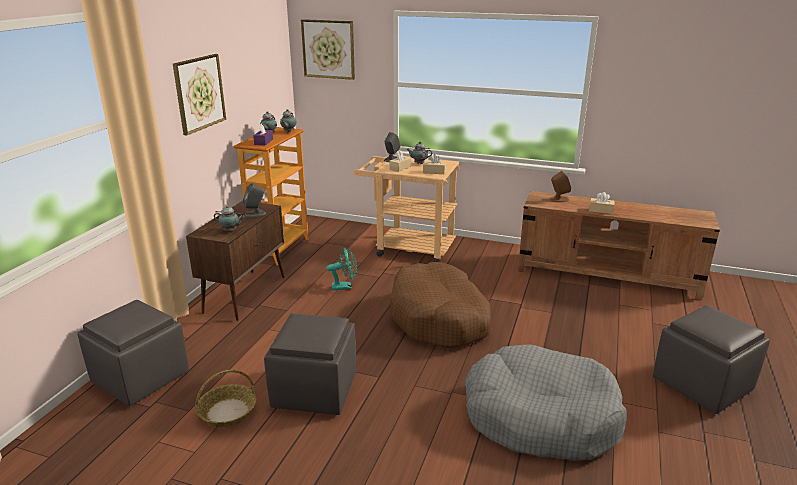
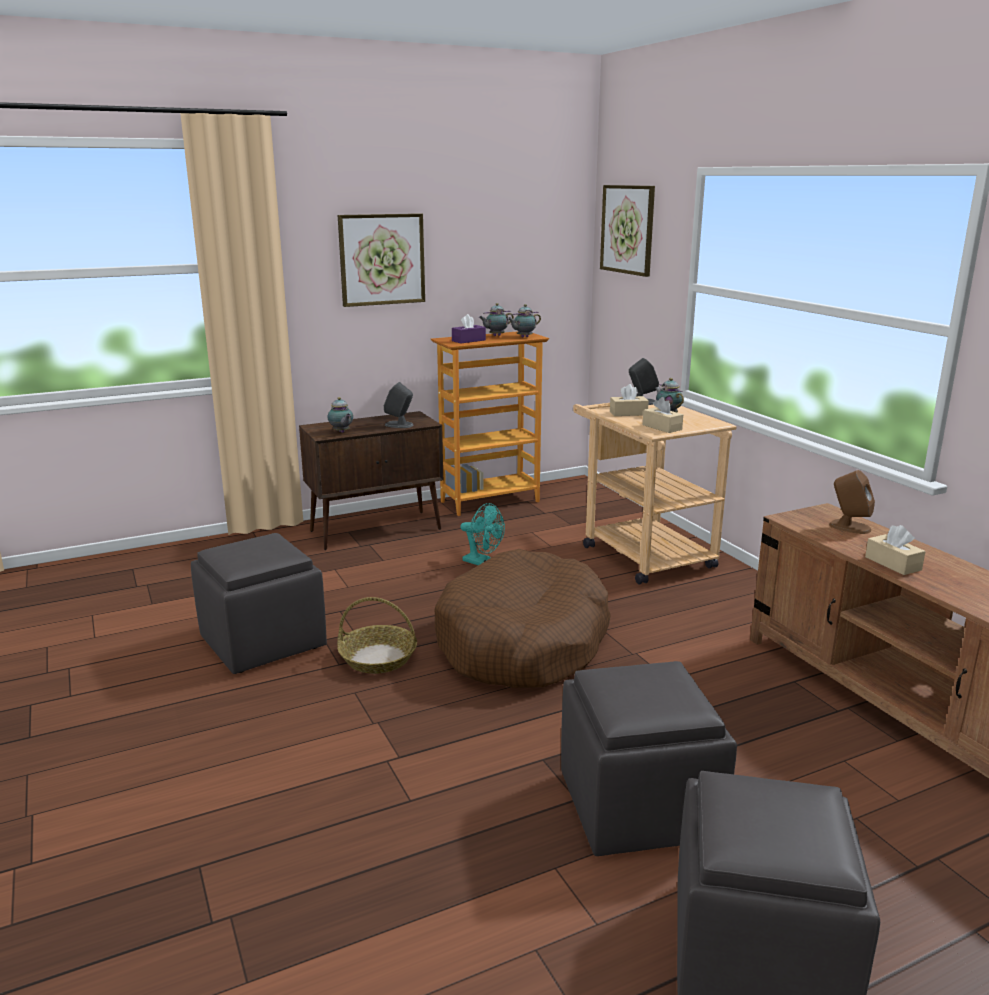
camera: 45 degrees right, 5 degrees down
(142, 377) = (174, 561): grey ottoman -> grey ottoman (640, 807)
(227, 412) = (170, 621): basket -> basket (377, 658)
(540, 417) = (416, 813): grey dog bed -> none

